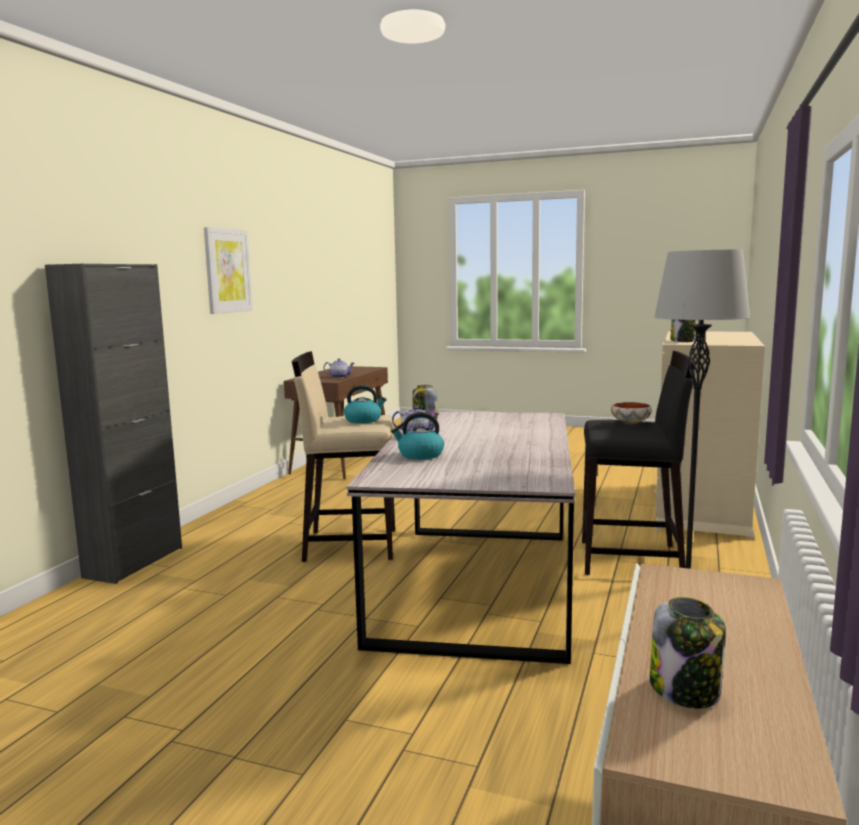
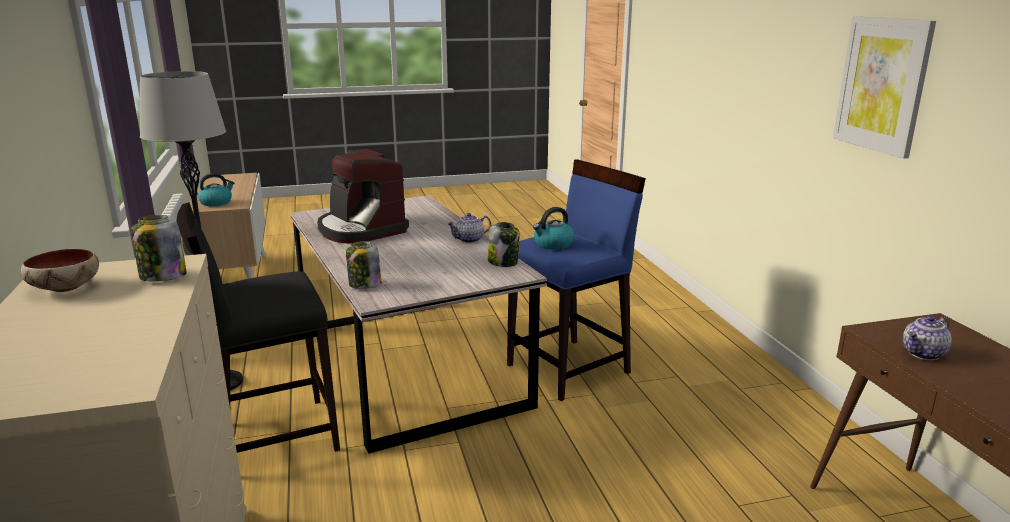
camera: 145 degrees right, 10 degrees up
(134, 562) = (686, 306): black cabinet -> none
(349, 544) = (570, 368): beige stool -> blue stool
(420, 455) = (425, 220): kettle -> kettle (216, 202)
(503, 456) = (361, 229): none -> coffee machine
(631, 423) = (262, 295): bowl -> bowl (64, 288)
(685, 690) = (234, 183): jar -> jar (364, 285)

